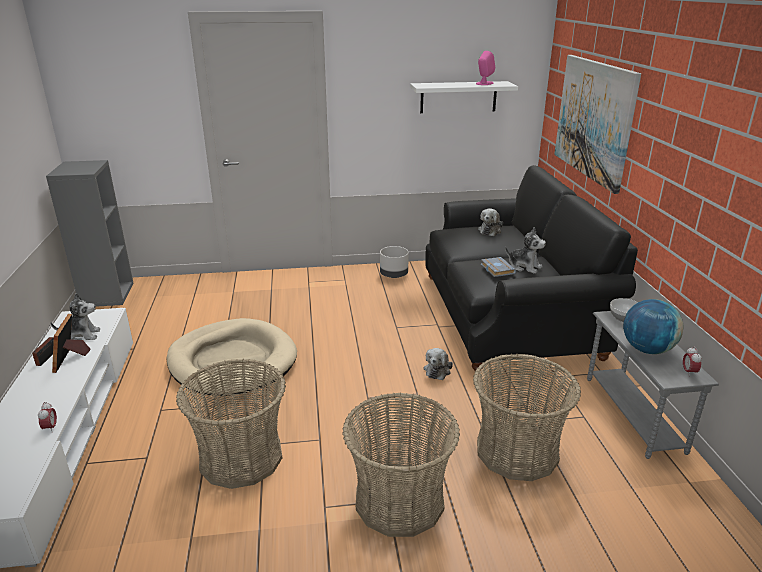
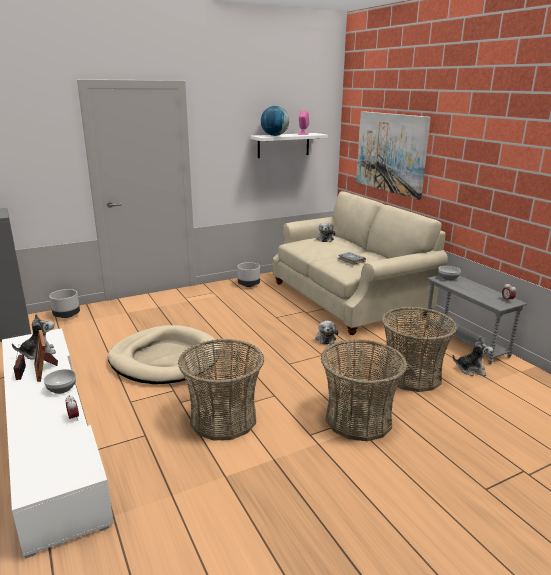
camera: 20 degrees left, 5 degrees down
(68, 387) = (62, 389): none -> bowl
(172, 285) = (67, 315): none -> grey planter
(508, 314) = (348, 298): black sofa -> beige sofa
(524, 267) = (366, 257): plush toy -> plush toy (471, 370)
(647, 349) = (475, 292): globe -> globe (274, 135)

